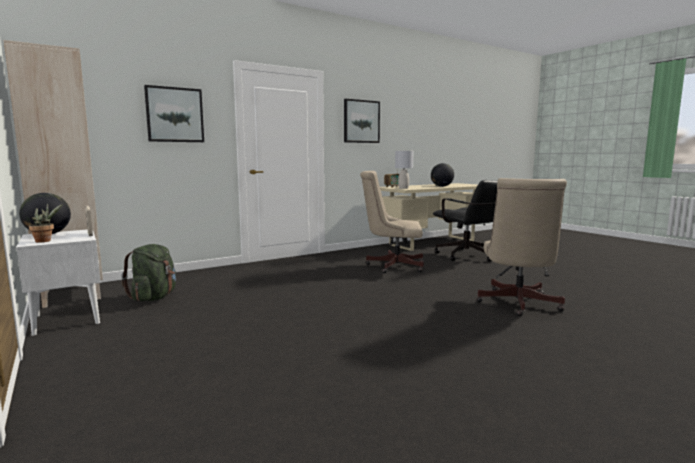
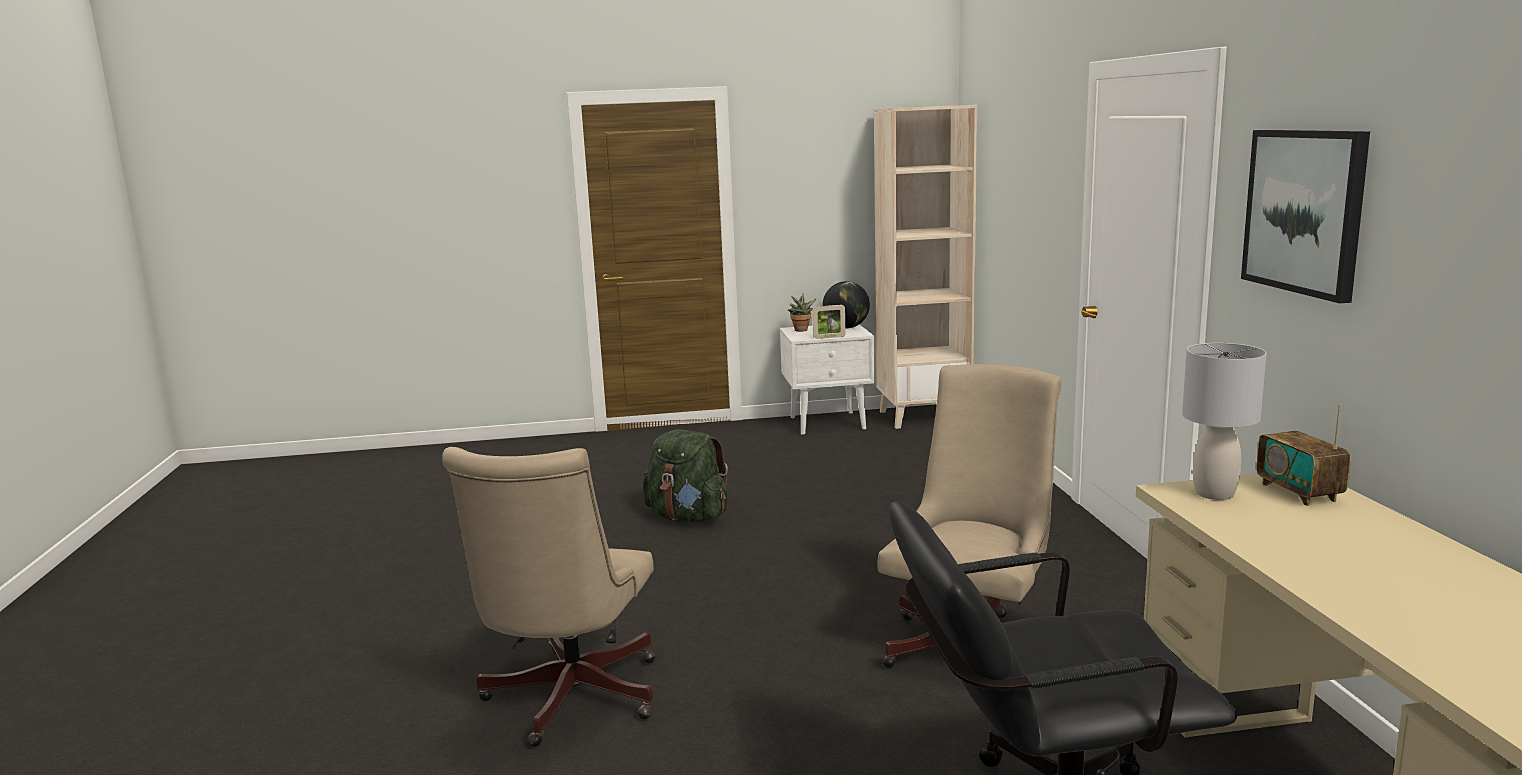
camera: 115 degrees right, 5 degrees up
(154, 298) = (878, 449): green backpack -> green backpack (688, 517)
(175, 115) = (1034, 181): picture -> none
(441, 186) = (1356, 584): globe -> none
(517, 304) = (567, 701): beige office chair -> beige office chair turned 120 degrees counterclockwise

